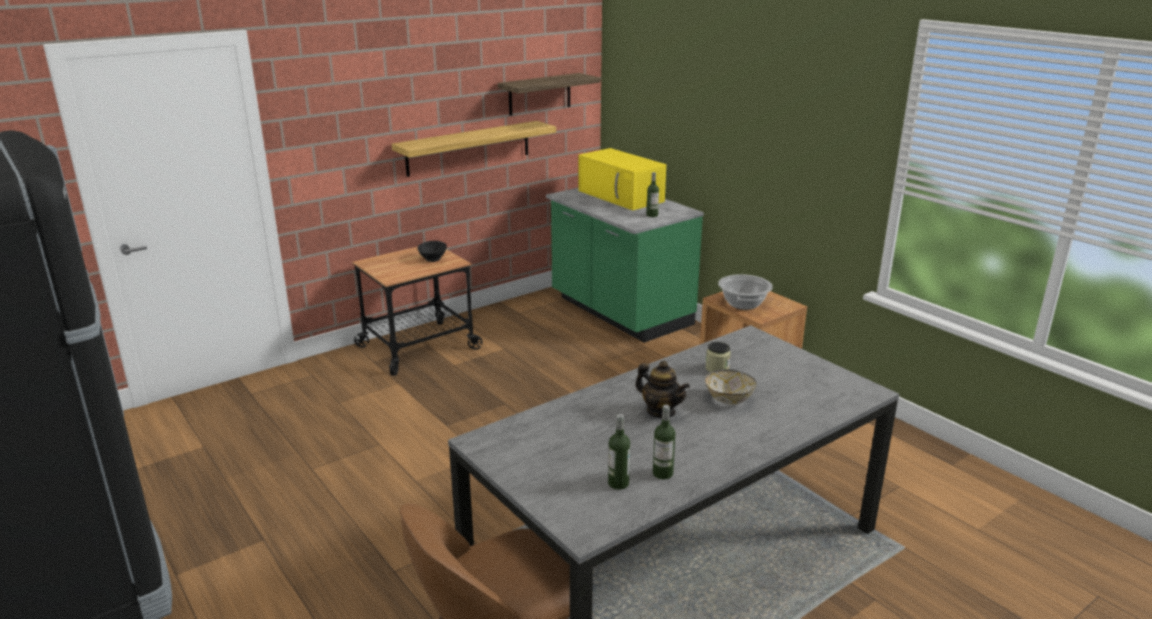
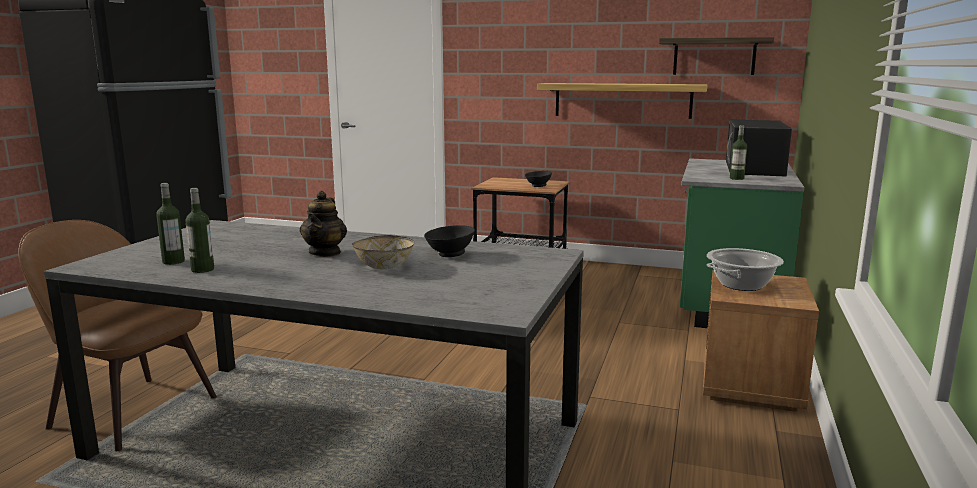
camera: 55 degrees right, 10 degrees down
(621, 196) = (754, 168): yellow microwave -> black microwave
(717, 368) = (449, 254): jar -> black bowl

